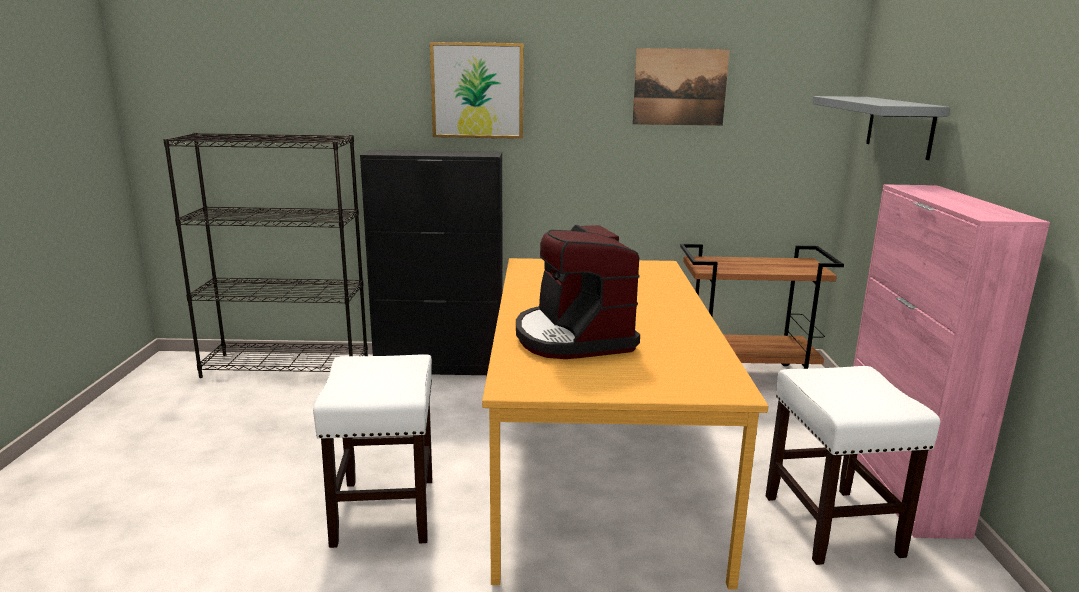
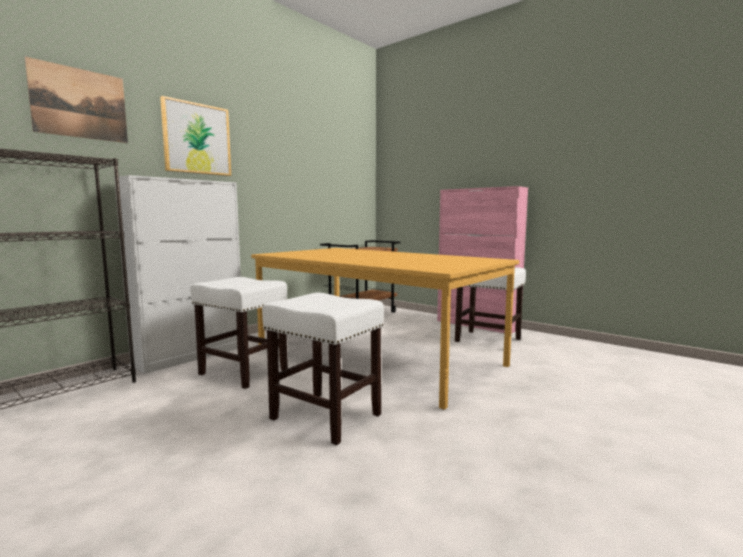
camera: 50 degrees left, 10 degrees down
(435, 411) = (242, 372): none -> white stool
(440, 366) = (191, 355): black cabinet -> white cabinet
(573, 337) = (398, 261): coffee machine -> none
(680, 87) = (309, 151): picture -> picture (80, 103)
(899, 126) = (415, 172): grey shelf -> none

